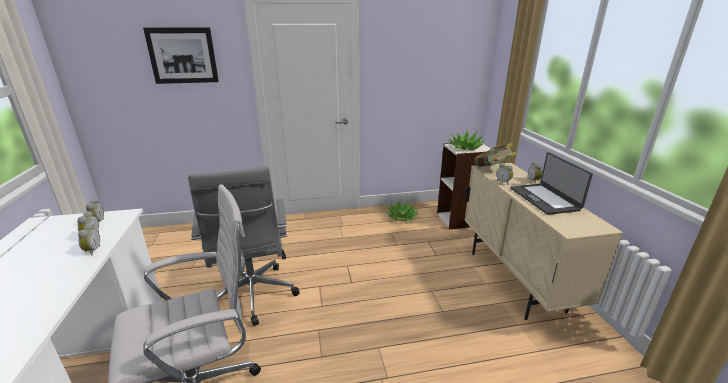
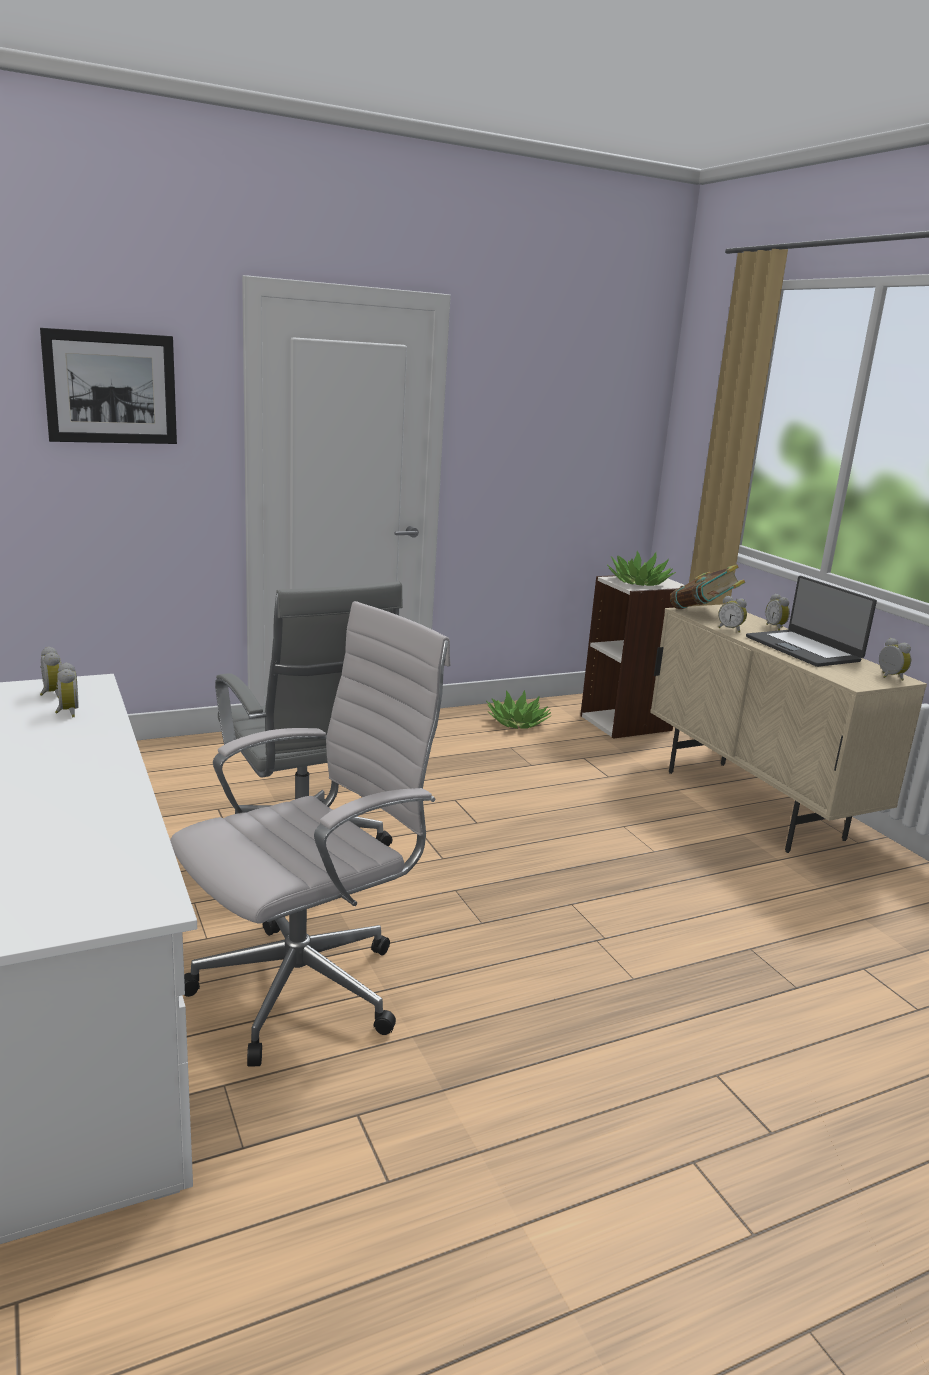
camera: 15 degrees left, 5 degrees down
(92, 251) = (98, 730): alarm clock -> alarm clock (889, 677)

